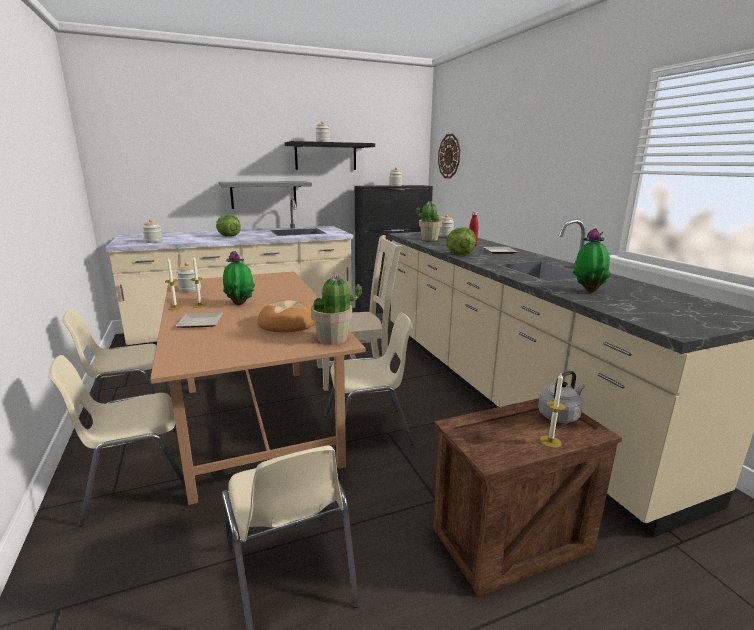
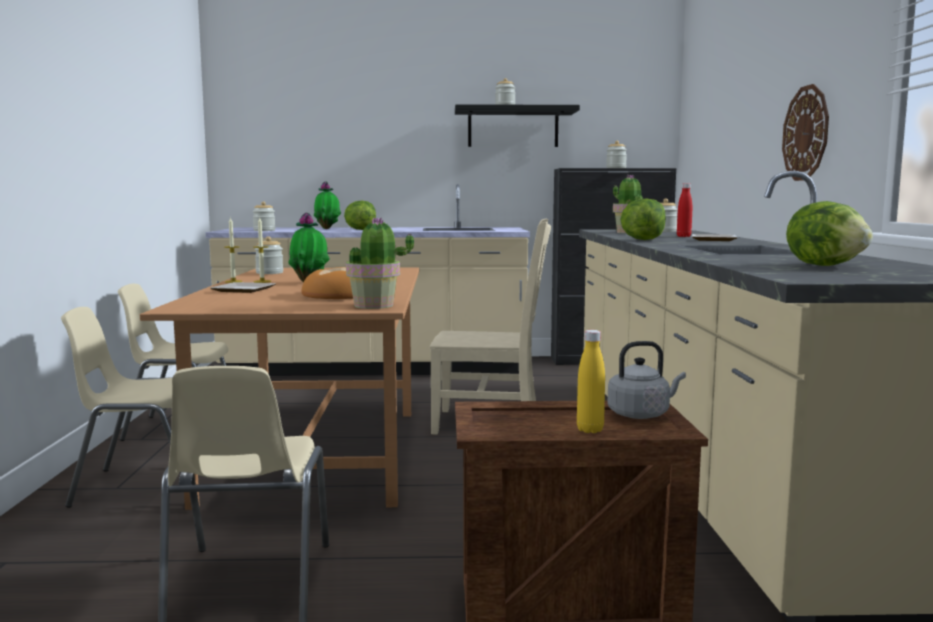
camera: 20 degrees right, 10 degrees down
(264, 194) = (422, 180): grey shelf -> none
(368, 430) = (459, 478): beige chair -> none
(449, 156) = (699, 120): wall clock -> wall clock (806, 133)
(550, 441) = (590, 430): candle -> yellow bottle
(588, 290) = (761, 259): potted plant -> potted plant (327, 229)
(641, 300) = (826, 265): none -> lettuce

